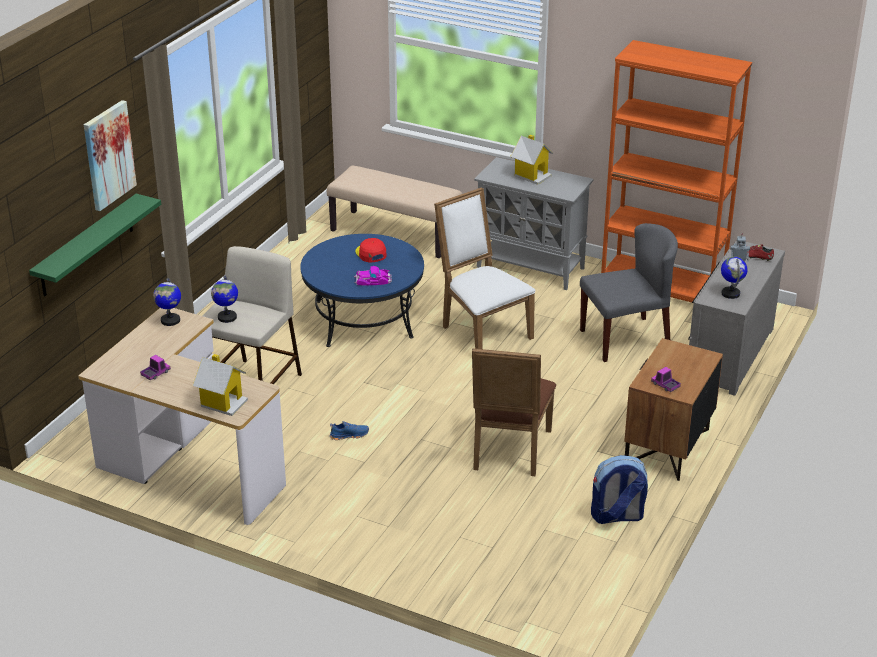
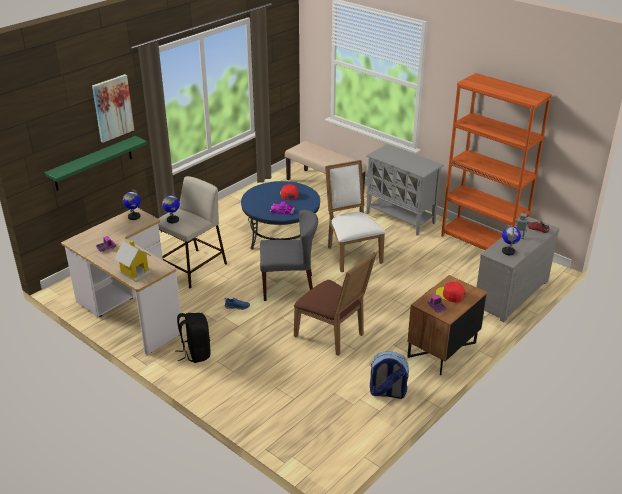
camera: 15 degrees right, 0 degrees up
(320, 510) = (195, 353): none -> black backpack
(508, 452) = (333, 335): brown chair -> brown chair turned 75 degrees counterclockwise
(532, 175) = (404, 157): toy house -> none
(625, 339) = (443, 273): grey chair -> grey chair (289, 287)
(676, 365) = (450, 295): none -> red cap

